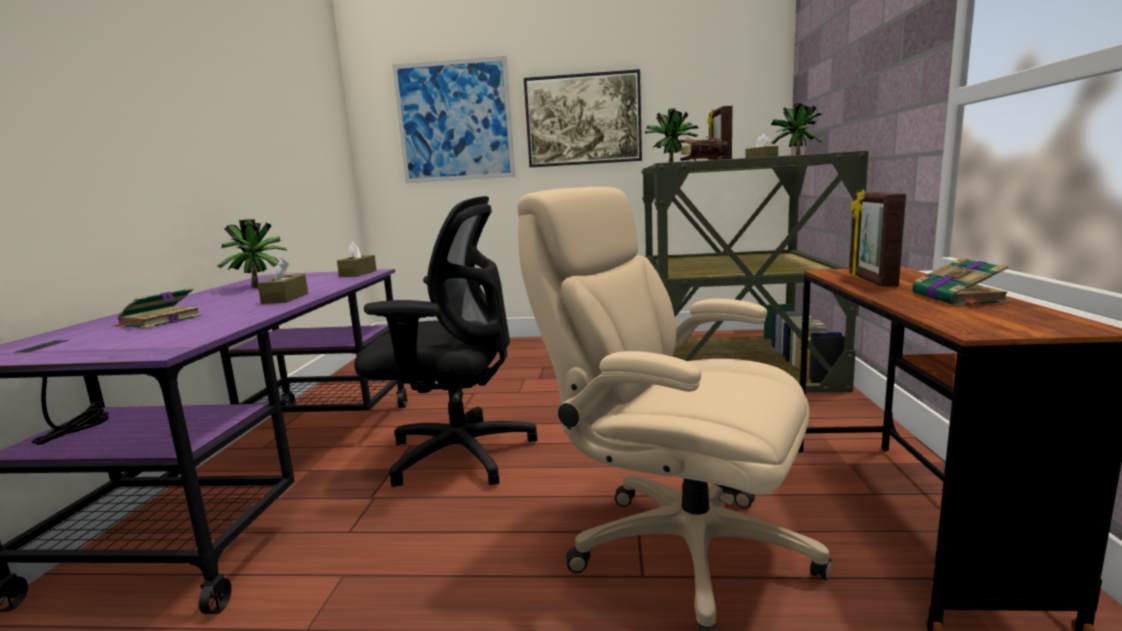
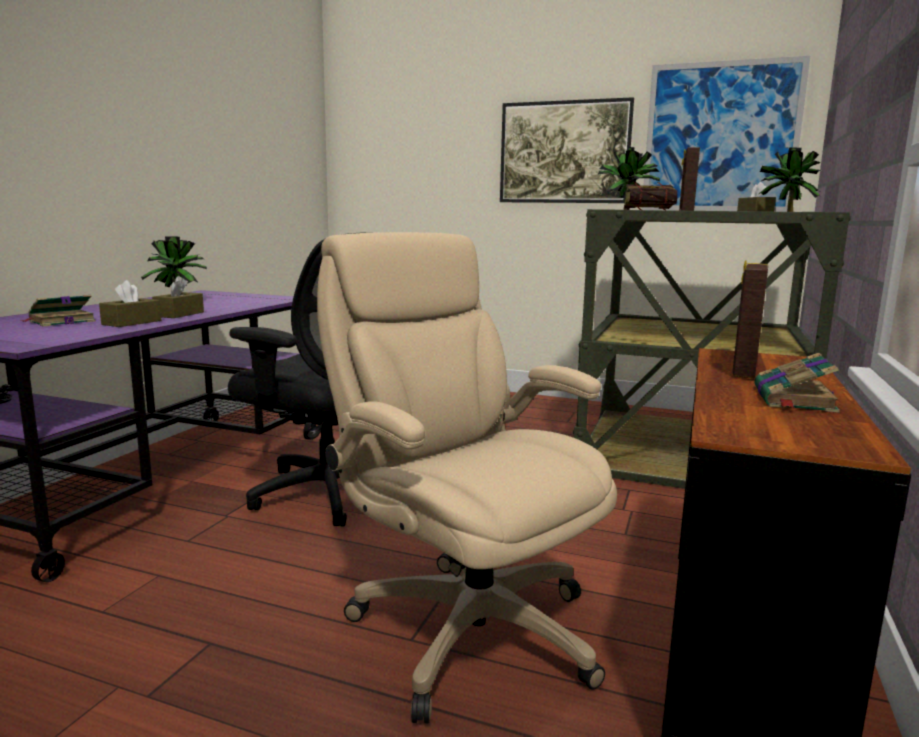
camera: 15 degrees right, 0 degrees up
(358, 273) = (275, 298): brown tissue box -> brown tissue box (132, 322)
(454, 121) = (427, 147): picture -> picture (720, 138)

